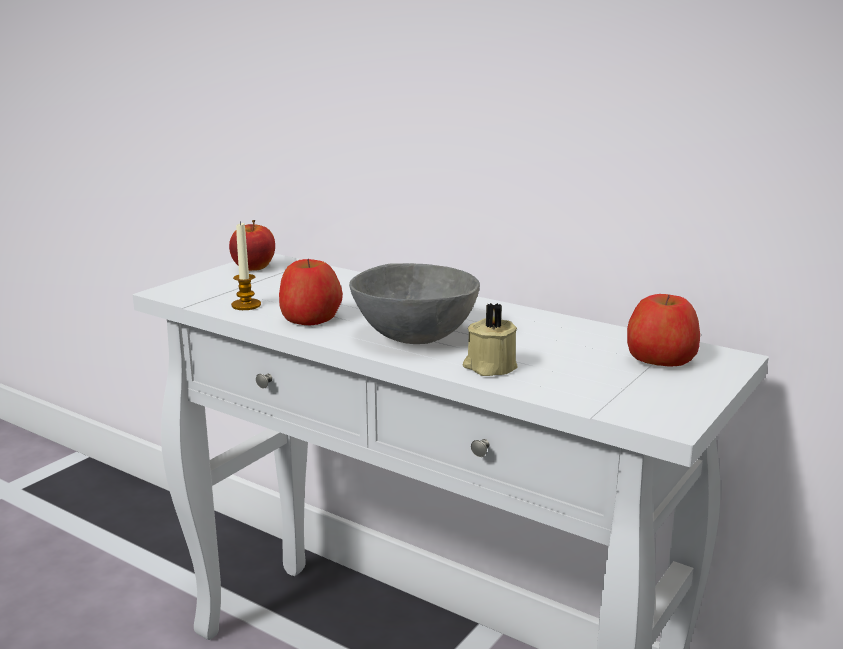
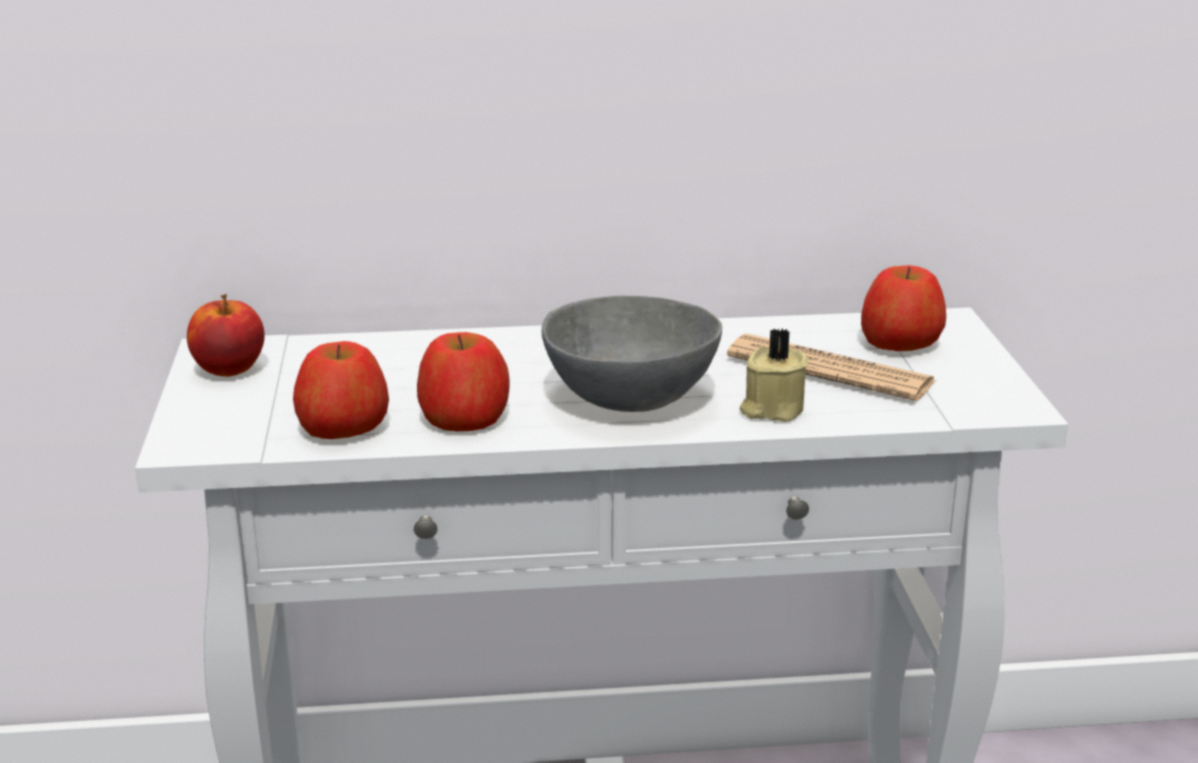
camera: 40 degrees left, 5 degrees up
(246, 305) = (342, 428): candle -> apple
(574, 359) = (829, 370): none -> newspaper

